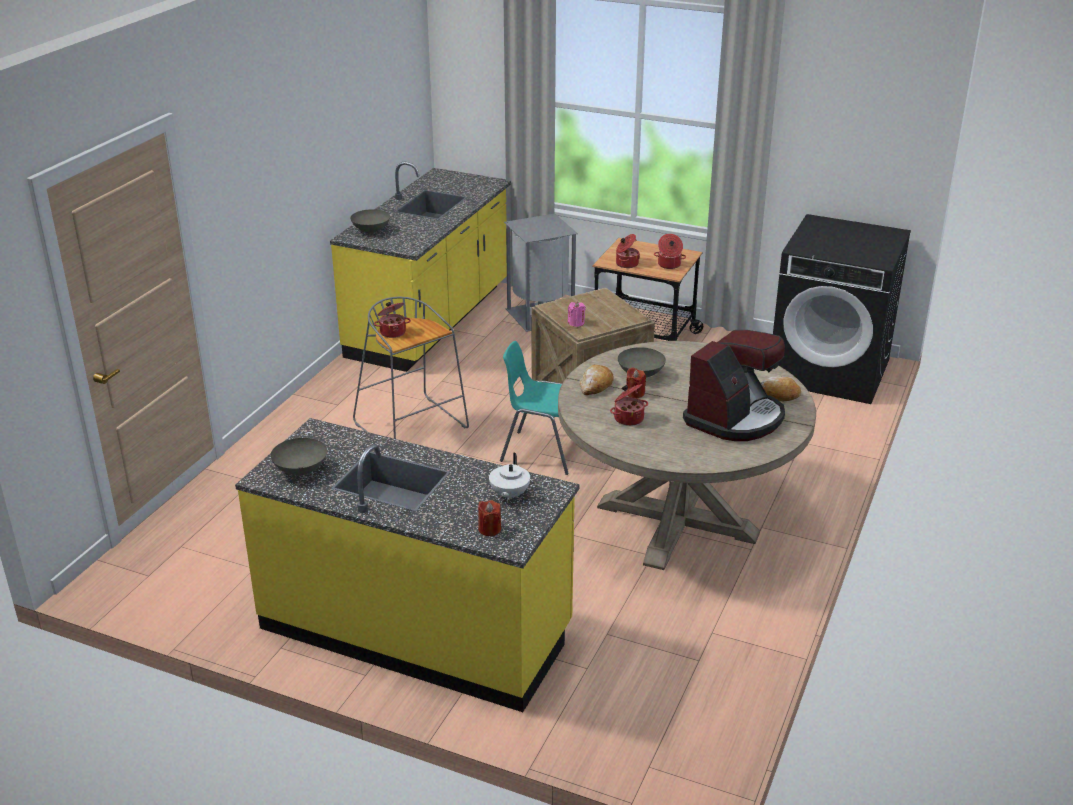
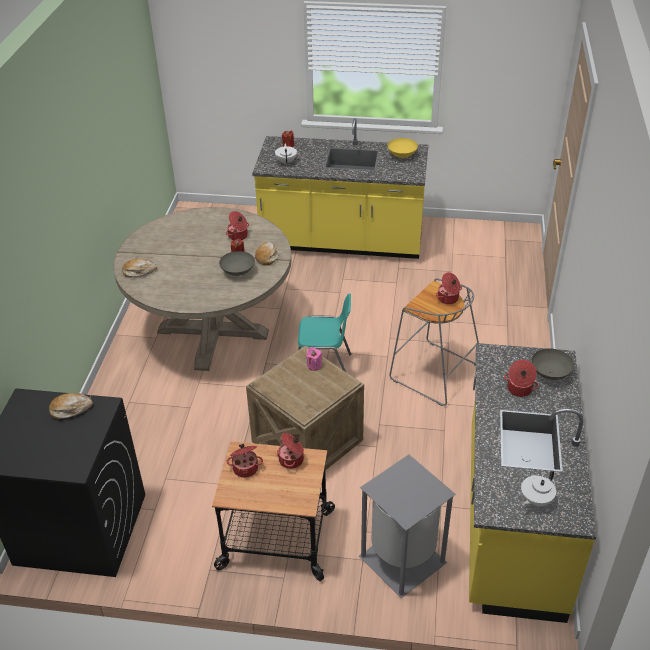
camera: 165 degrees right, 10 degrees up
(301, 470) = (402, 155): grey bowl -> yellow bowl
(409, 226) = (519, 389): none -> cooking pot
(458, 182) = (535, 500): none -> white teapot
(735, 418) = (168, 248): coffee machine -> none
(830, 250) = (70, 409): none -> bread

